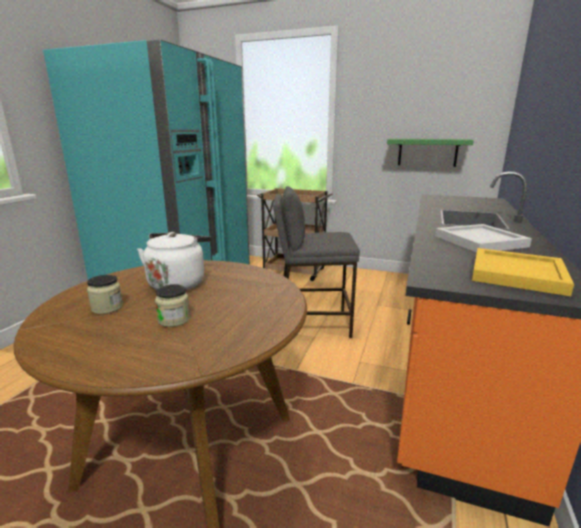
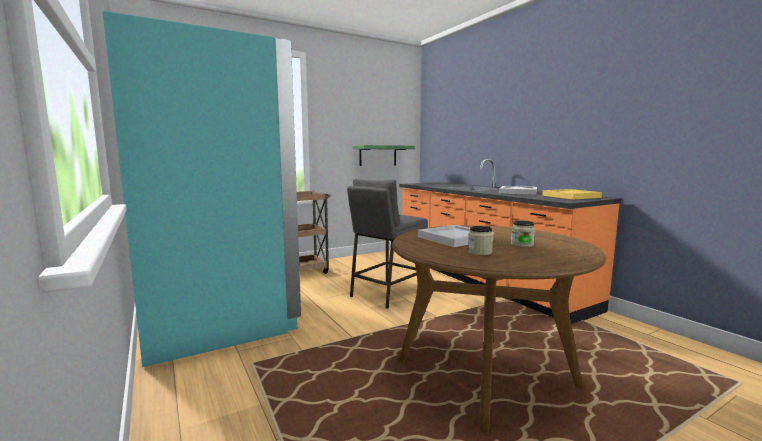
camera: 50 degrees left, 10 degrees down
(178, 283) = (454, 238): white kettle -> white tray

